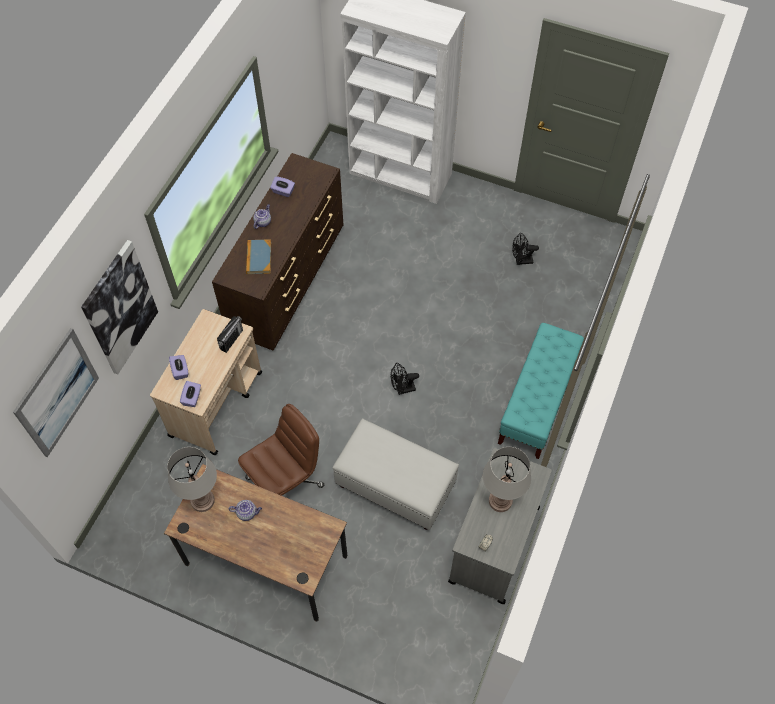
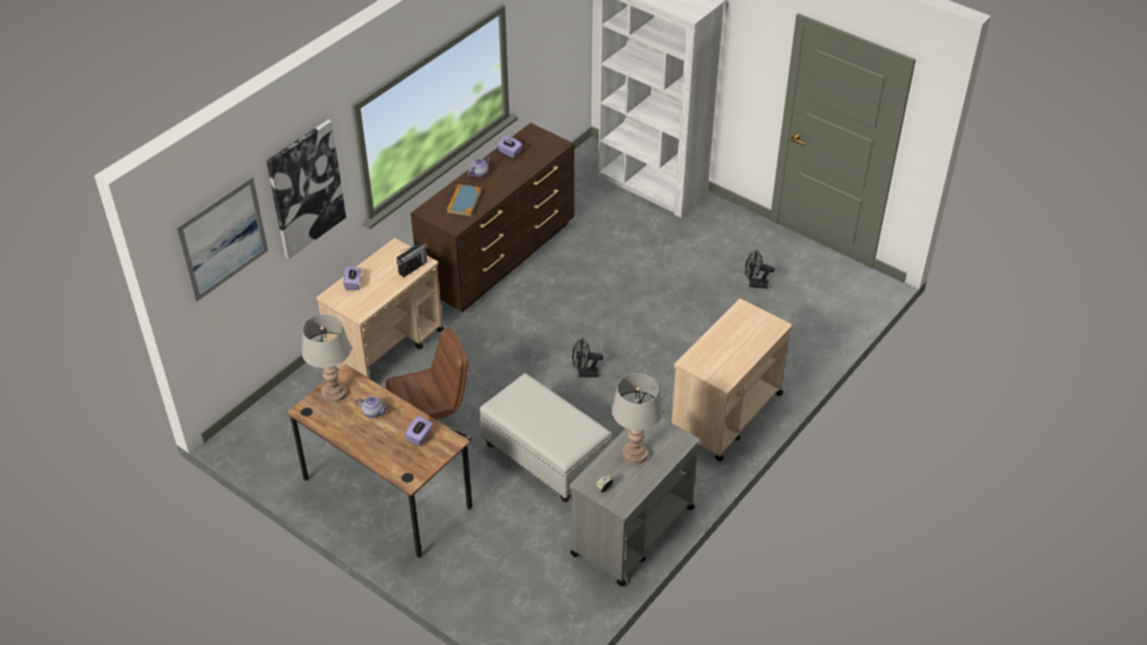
camera: 15 degrees right, 15 degrees down
(192, 398) = (356, 308): purple tissue box -> purple tissue box (419, 437)
(536, 403) = (725, 414): turquoise bench -> beige cart

